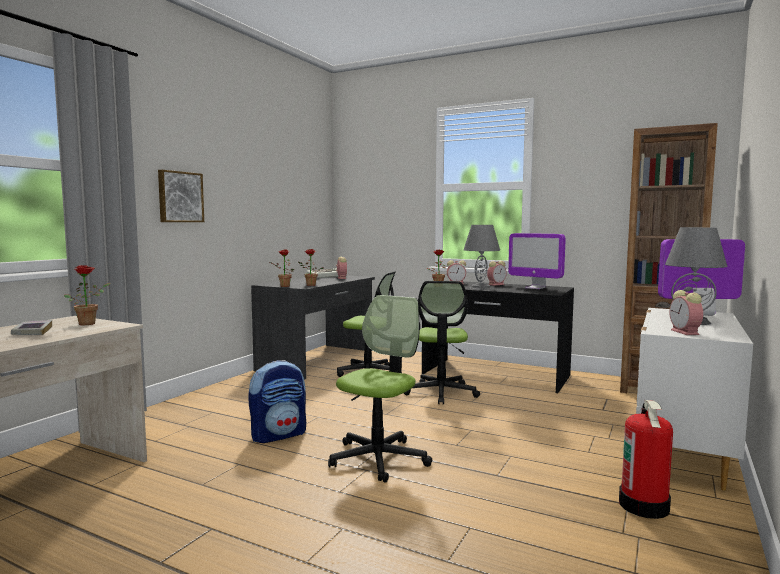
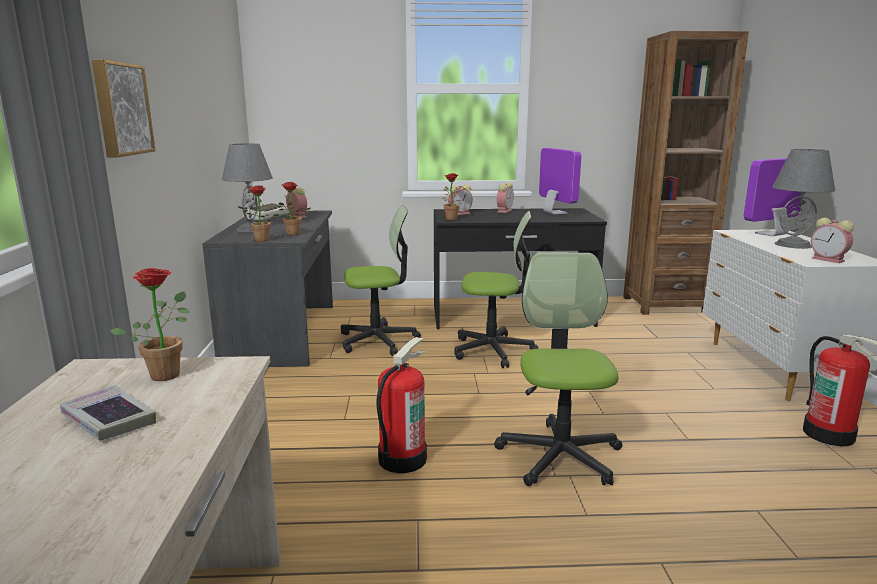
camera: 30 degrees left, 10 degrees up
(279, 435) = (402, 458): backpack -> fire extinguisher
(441, 393) = (493, 350): office chair -> office chair turned 60 degrees counterclockwise
(480, 288) = (505, 218): grey table lamp -> grey table lamp (251, 229)
(535, 288) = (555, 213): monitor -> monitor turned 120 degrees counterclockwise

